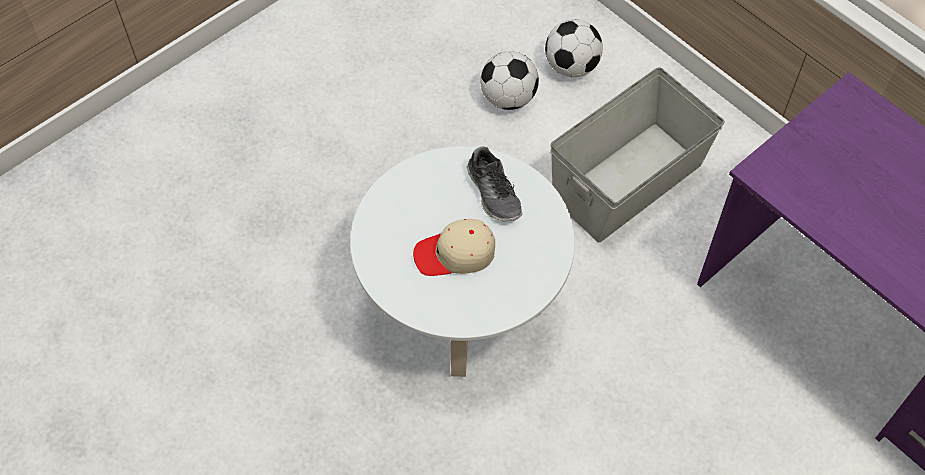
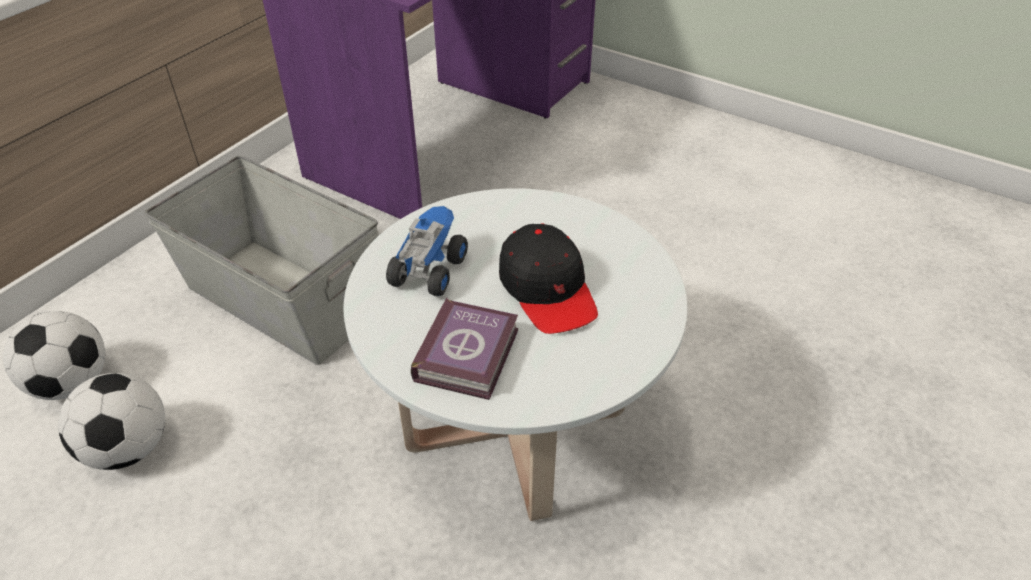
camera: 105 degrees left, 15 degrees down
(414, 202) = (470, 353): none -> book
(455, 254) = (548, 290): beige cap -> black cap
(494, 193) = (428, 270): shoe -> toy truck

